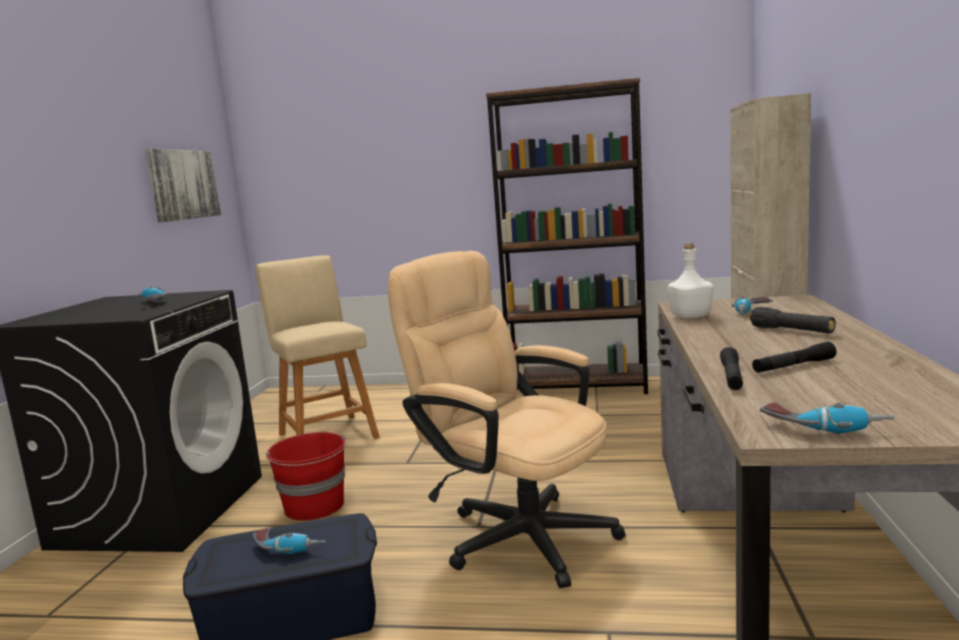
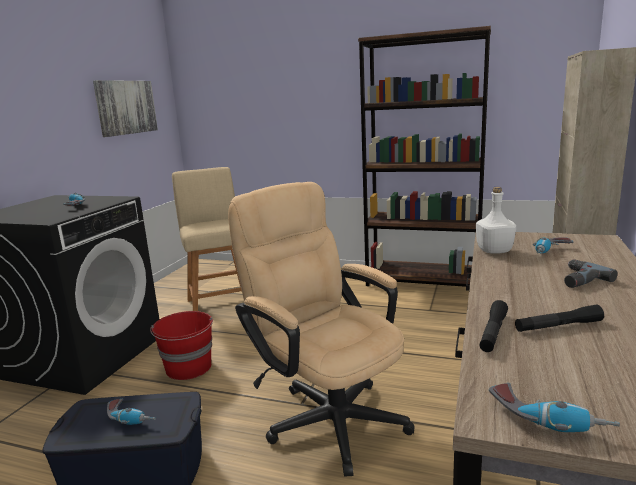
camera: 10 degrees right, 5 degrees up
(791, 331) = (577, 279): black flashlight -> power drill

